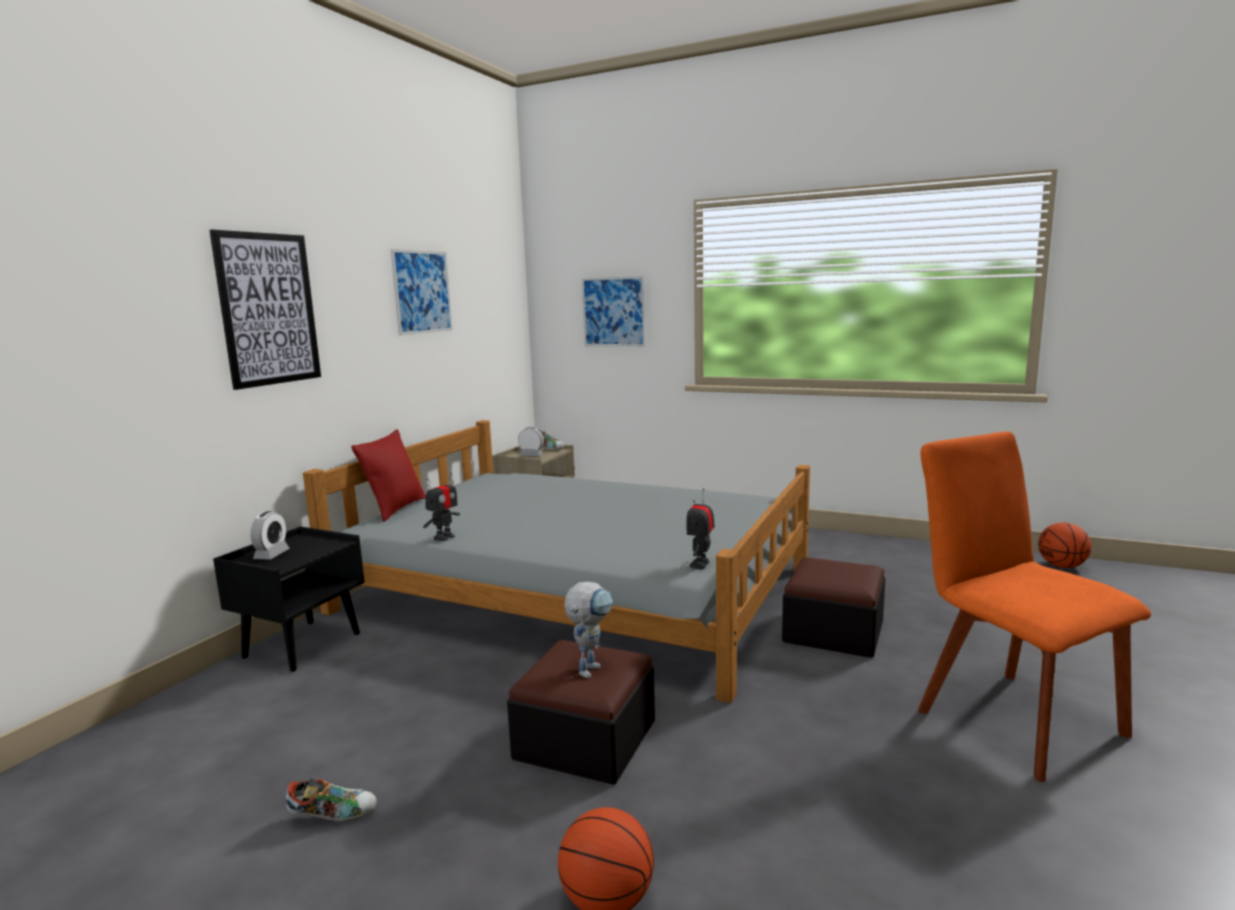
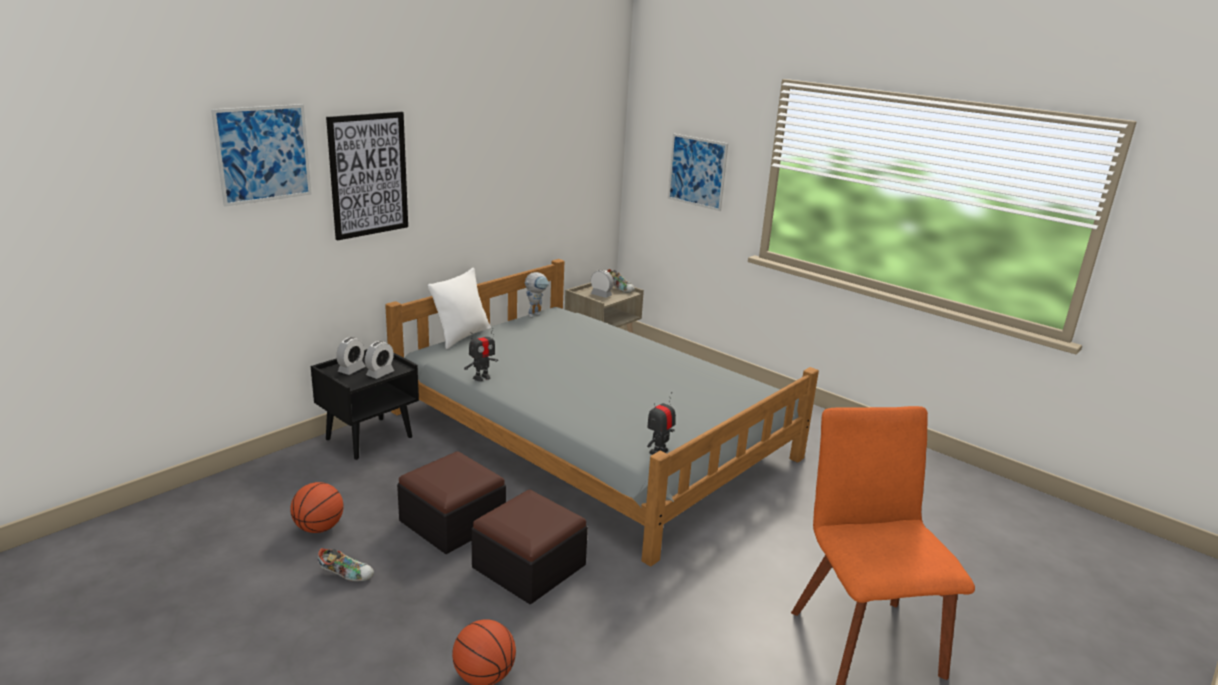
camera: 15 degrees right, 10 degrees up
(313, 552) = (380, 373): none -> alarm clock
(396, 508) = (462, 336): red pillow -> white pillow
(422, 292) = (510, 147): picture -> picture (263, 154)
(590, 667) = (535, 518): toy robot -> toy robot (536, 314)
(833, 631) = (779, 526): ottoman -> ottoman (452, 522)
(1062, 566) = (1054, 513): basketball -> basketball (319, 528)

